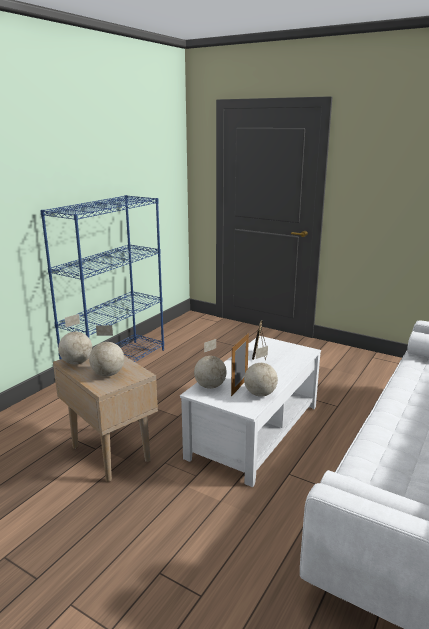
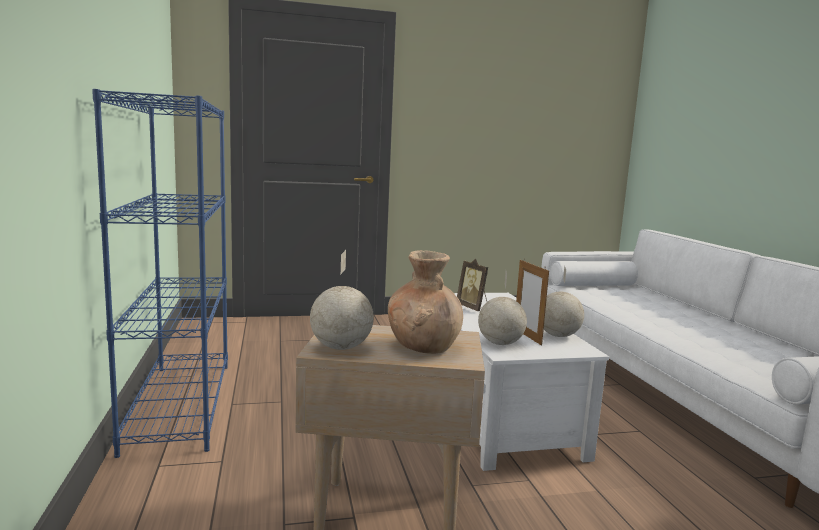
camera: 45 degrees left, 10 degrees down
(108, 374) = (424, 346): globe -> brown vase

